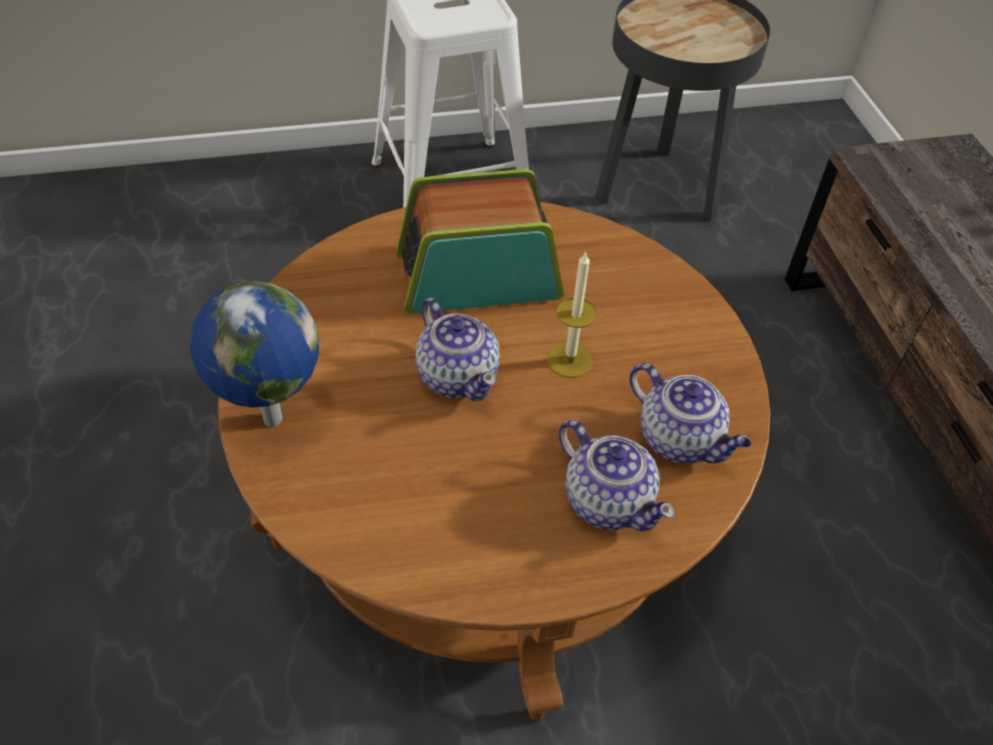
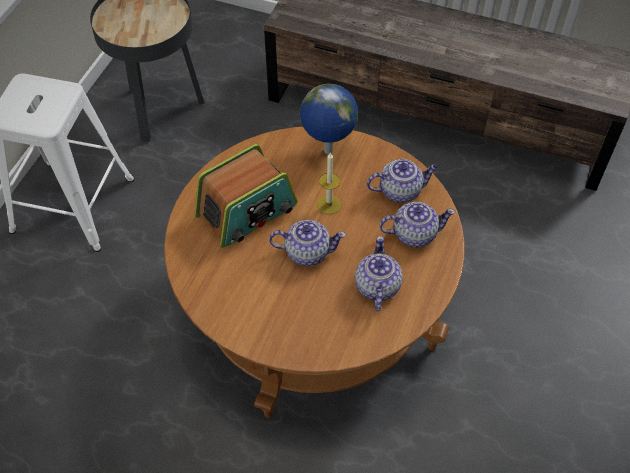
camera: 55 degrees left, 5 degrees up
(270, 419) = (279, 341): globe -> globe (327, 151)
(457, 497) = (376, 287): none -> teapot
(477, 276) = (247, 211): radio -> radio turned 150 degrees counterclockwise

